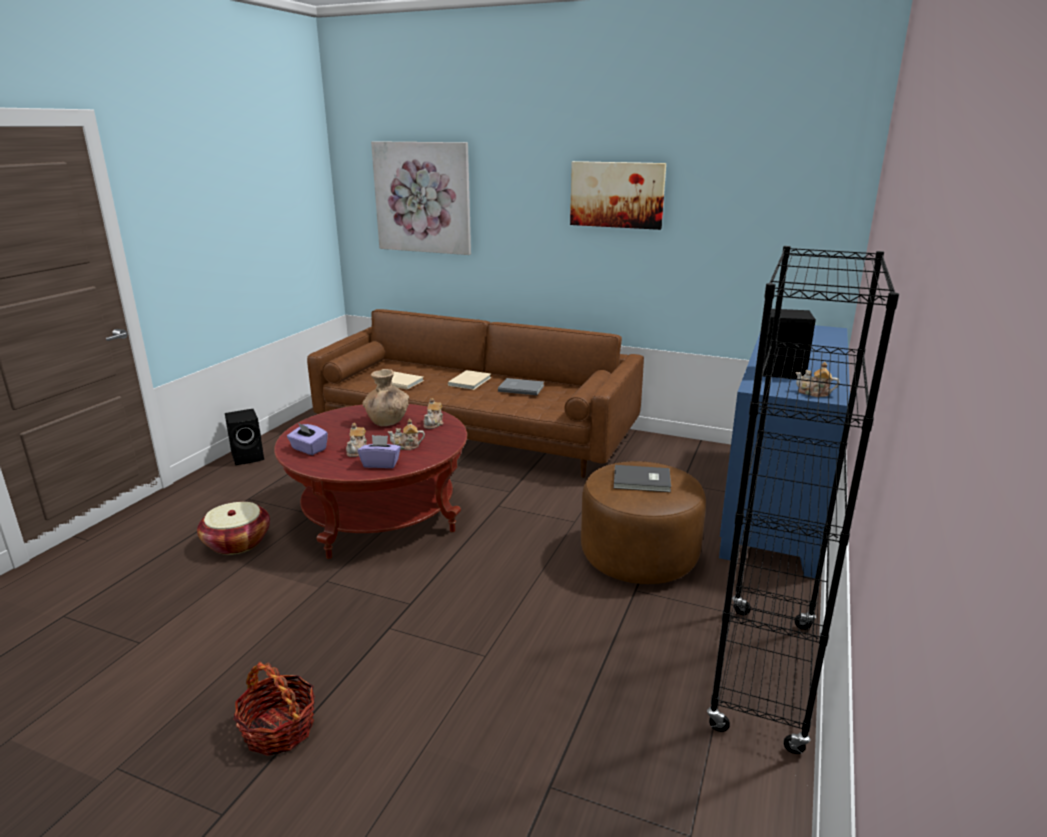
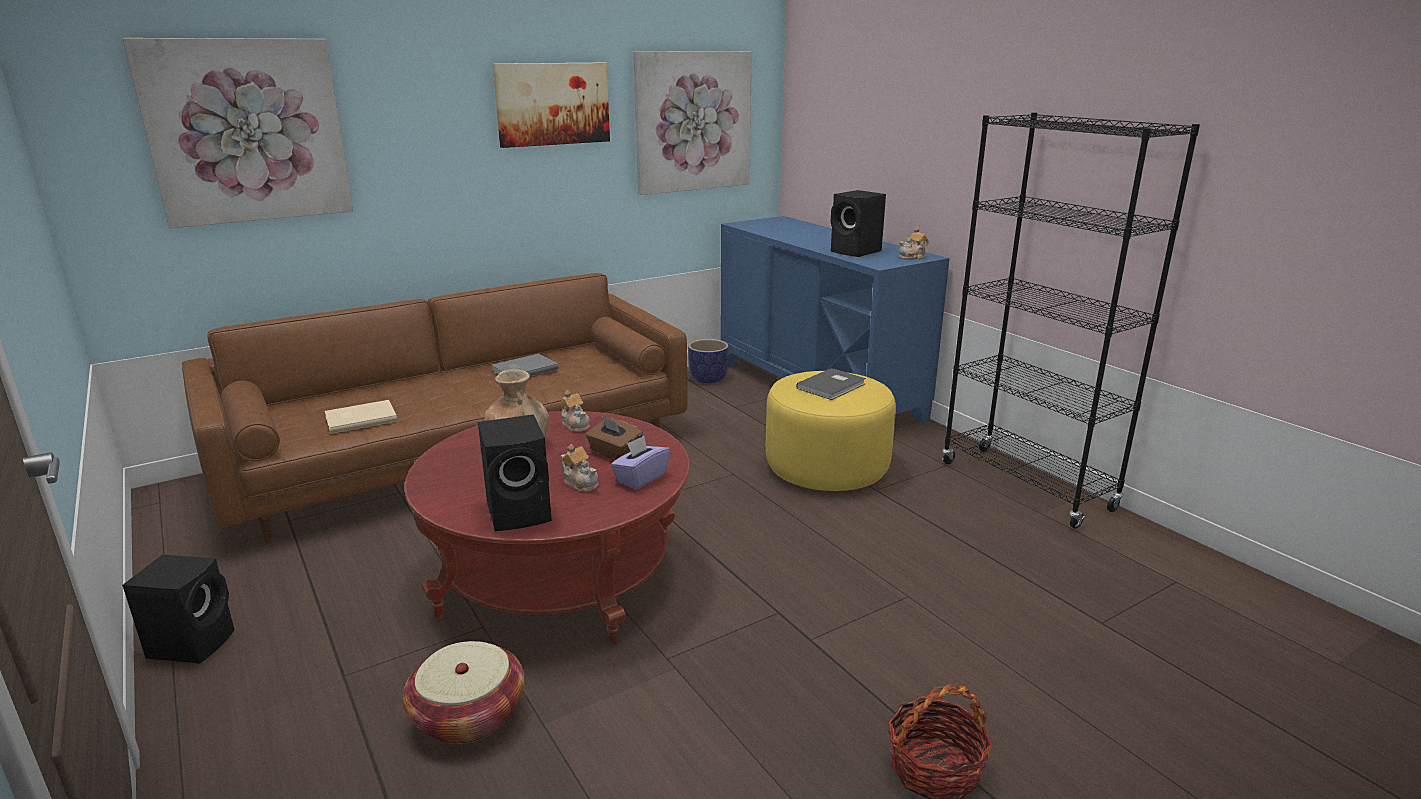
camera: 55 degrees left, 0 degrees up
(308, 449) = (521, 512): purple tissue box -> black speaker
(406, 446) = (614, 453): teapot -> brown tissue box
(471, 381) = (451, 384): beige book -> none
(639, 556) = (827, 468): brown ottoman -> yellow ottoman
(711, 457) = (707, 379): none -> planter
(752, 221) = (693, 122): none -> picture

